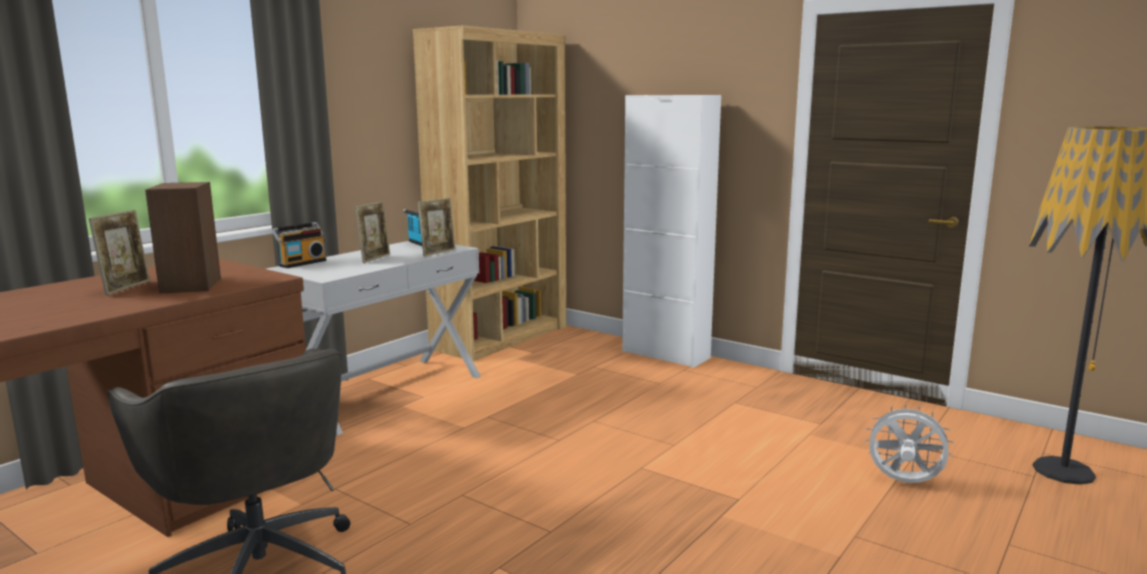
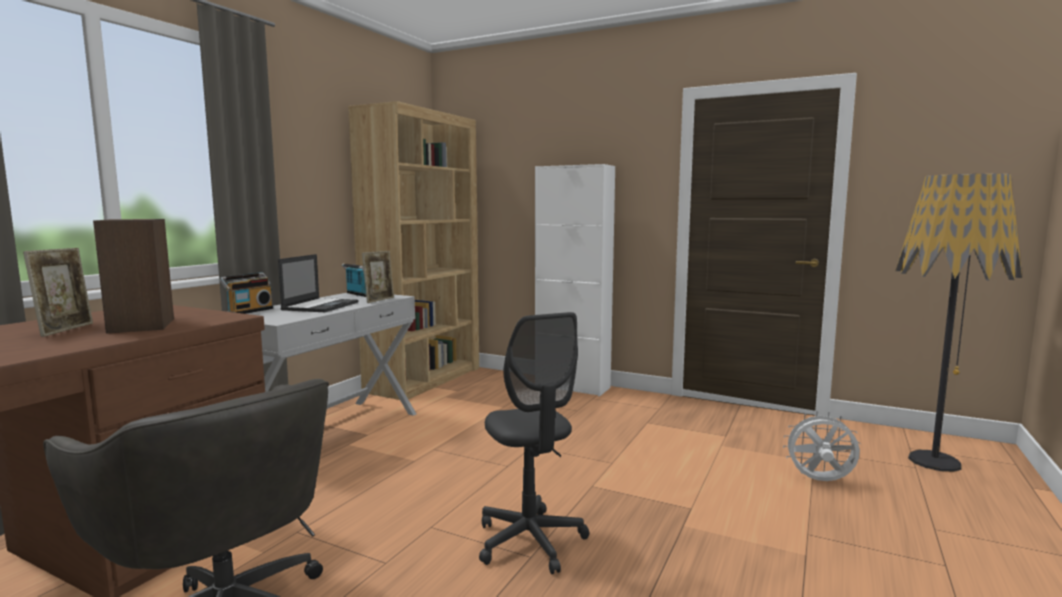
camera: 10 degrees left, 5 degrees down
(375, 258) = (321, 306): picture frame -> laptop
(555, 517) = (530, 541): none -> grey office chair

